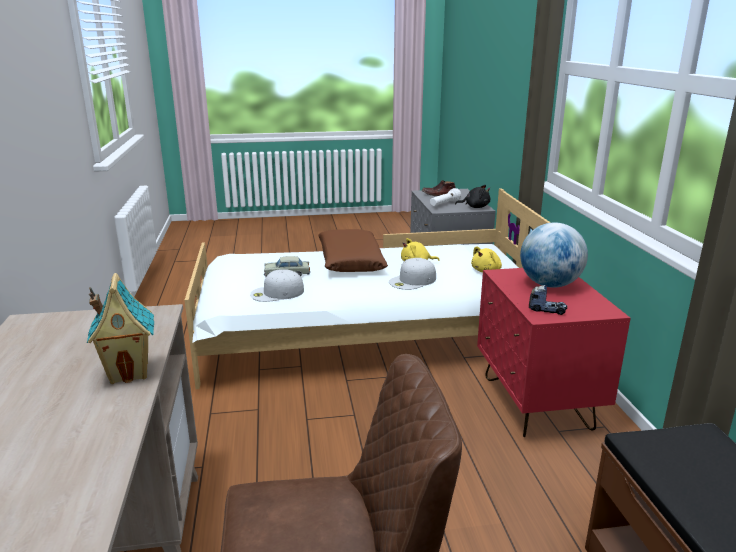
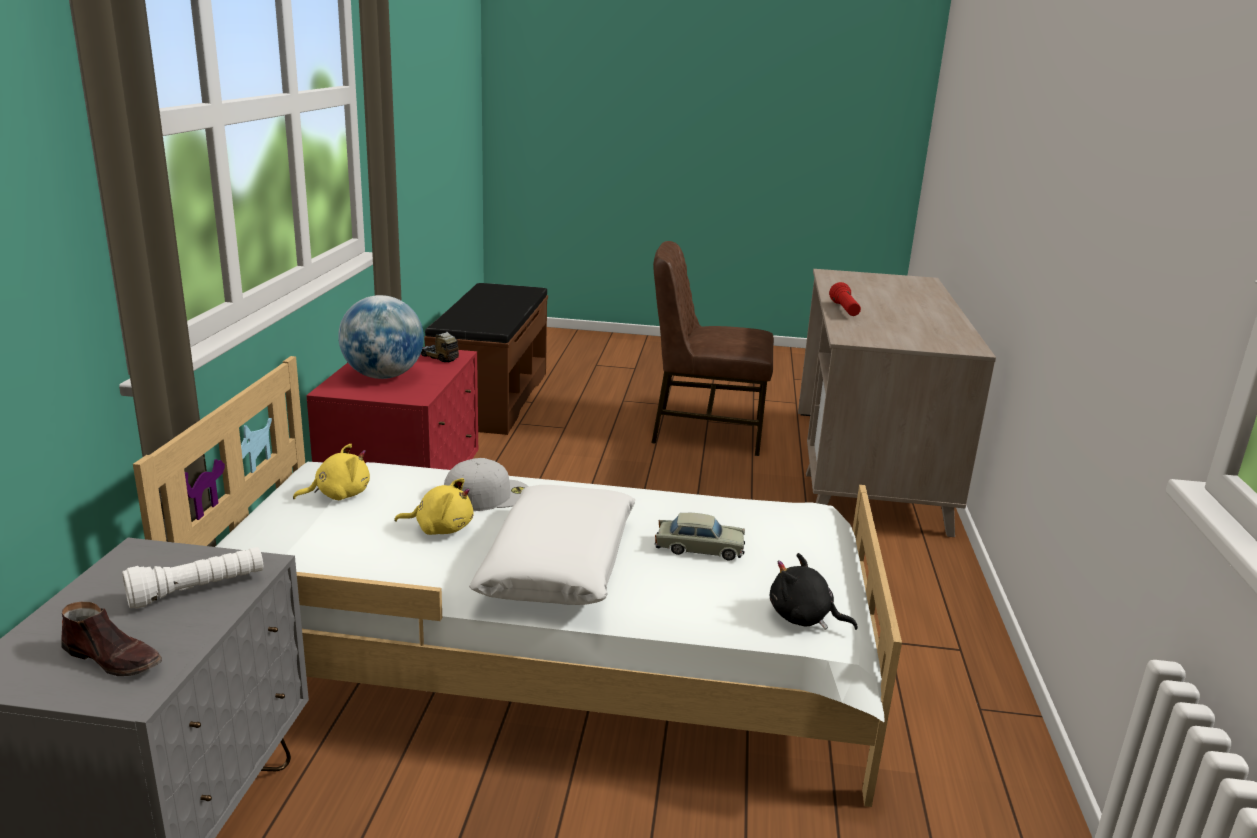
camera: 165 degrees left, 0 degrees up
(130, 372) = (845, 310): toy house -> red flashlight
(277, 293) = (723, 510): white cap -> none
(350, 261) = (559, 563): brown pillow -> white pillow
(475, 207) = (145, 560): black plush toy -> black plush toy (804, 618)

